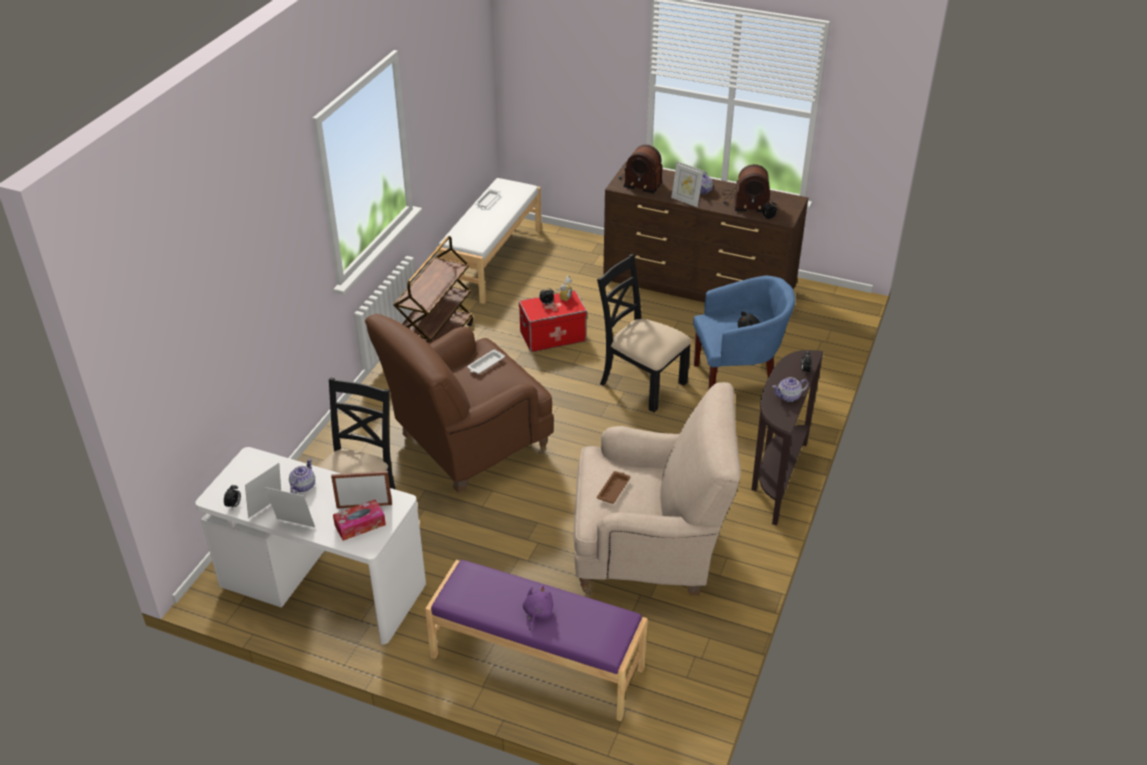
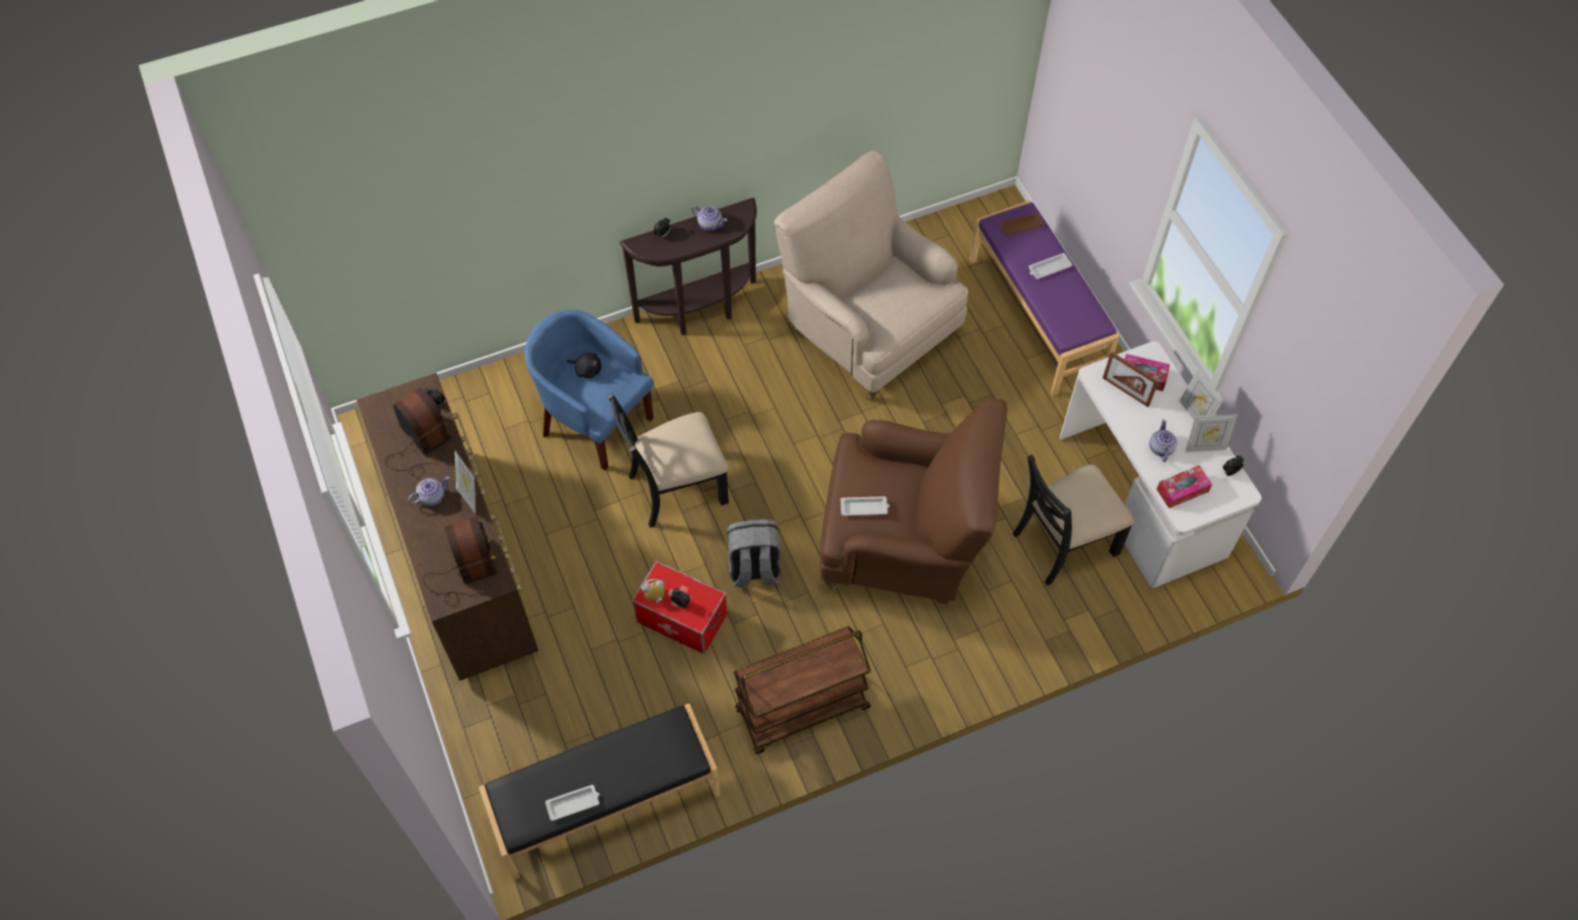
camera: 135 degrees left, 20 degrees up
(263, 471) = (1182, 490): none -> tissue box
(303, 486) = (1160, 448): teapot -> teapot turned 120 degrees clockwise
(491, 260) = (607, 805): white bench -> black bench
(537, 613) = (1048, 268): purple plush toy -> white tray
(543, 379) = (754, 569): none -> grey backpack
(614, 489) = (901, 301): brown tray -> brown tray (1020, 226)
(642, 383) = (676, 488): black chair -> black chair turned 75 degrees clockwise

